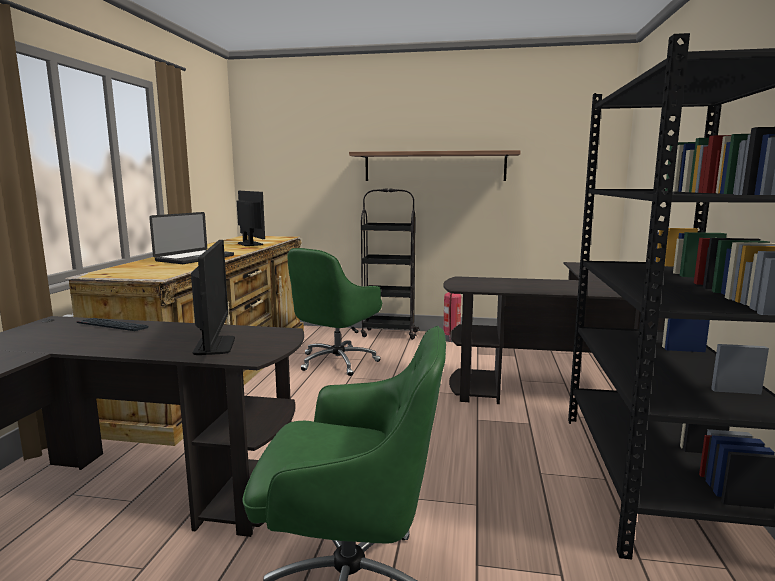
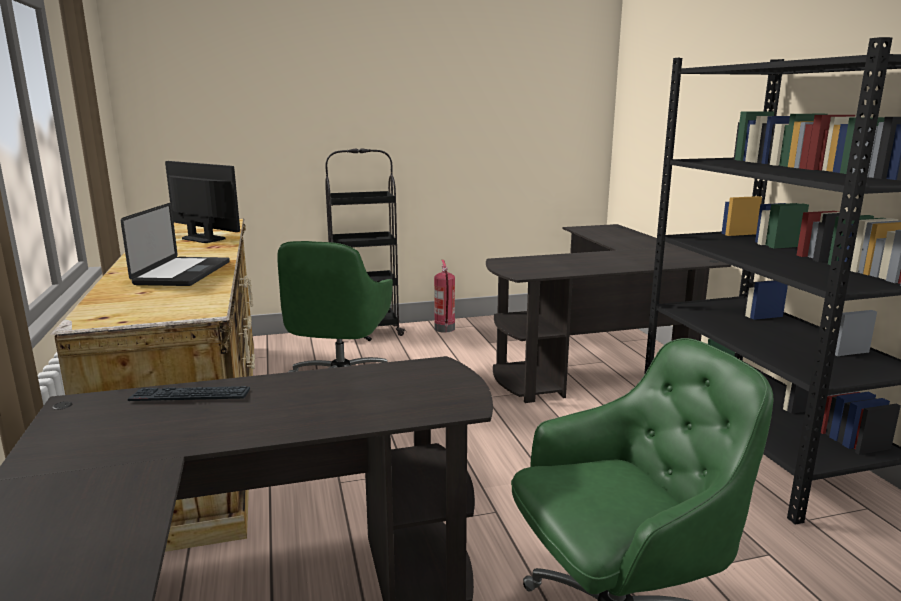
camera: 25 degrees left, 5 degrees up
(214, 345) = (390, 399): monitor -> none
(434, 166) = (409, 118): shelf -> none

